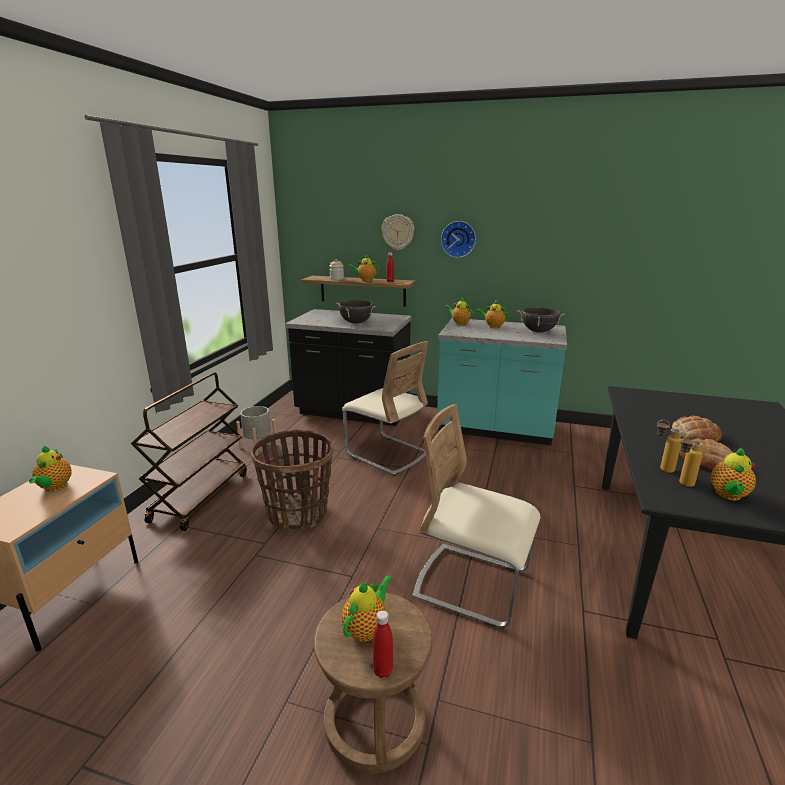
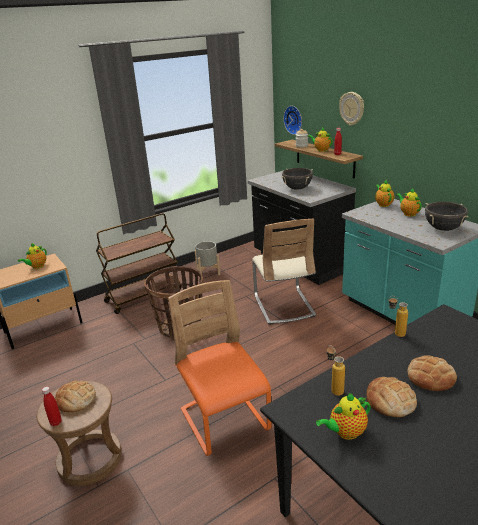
camera: 40 degrees right, 5 degrees up
(366, 628) = (76, 400): teapot -> bread
(458, 239) = (399, 120): wall clock -> wall clock (294, 119)
(472, 585) = (224, 421): beige chair -> orange chair
(681, 484) = (325, 407): bottle -> bottle (395, 333)

